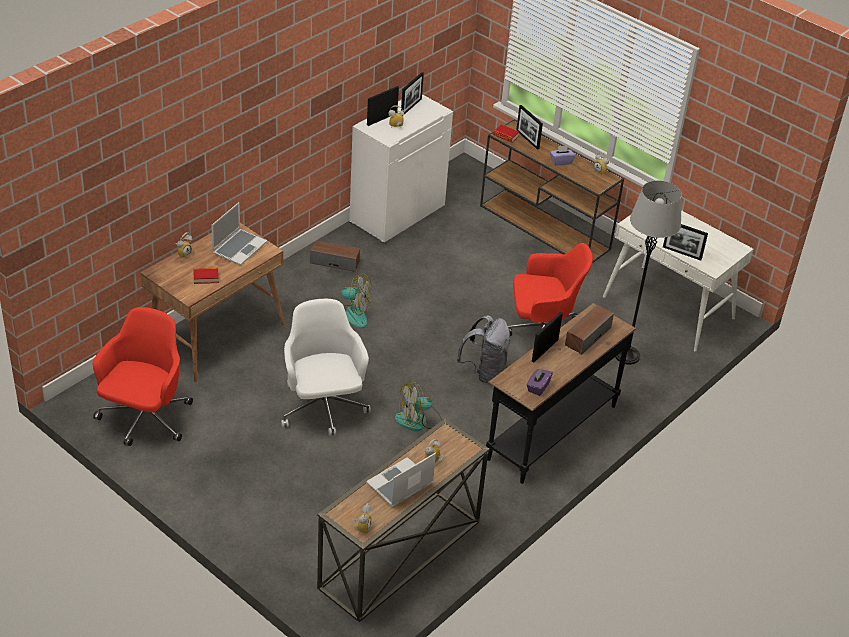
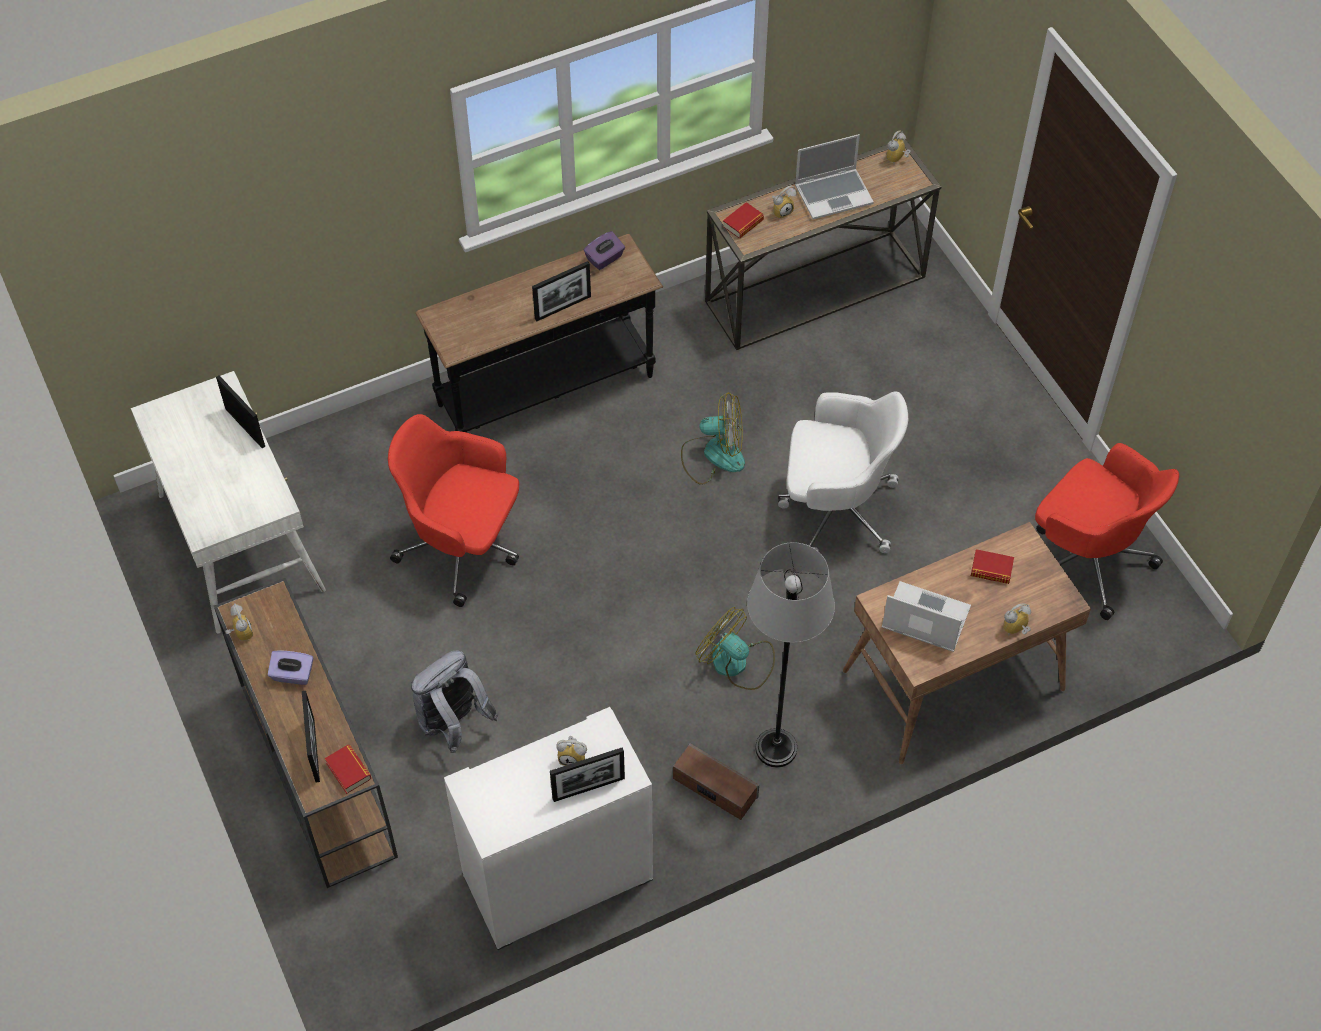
camera: 155 degrees left, 15 degrees up
(145, 419) = (1086, 558): red office chair -> red office chair turned 90 degrees counterclockwise
(239, 247) = (924, 619): laptop -> laptop turned 60 degrees clockwise
(323, 408) = (835, 508): white office chair -> white office chair turned 90 degrees counterclockwise
(411, 107) = (516, 810): picture frame -> none
(457, 444) = (743, 223): none -> book
(484, 371) = (583, 508): grey backpack -> grey backpack (453, 724)
(587, 336) = (491, 314): speaker -> none
(627, 356) = (364, 477): grey floor lamp -> grey floor lamp (776, 748)

